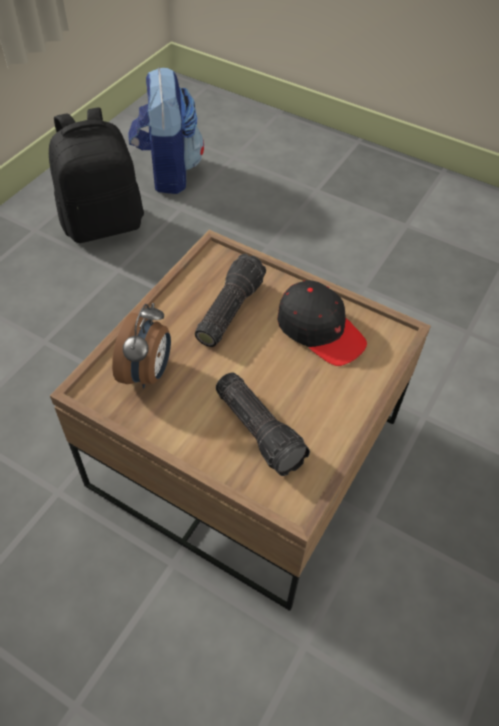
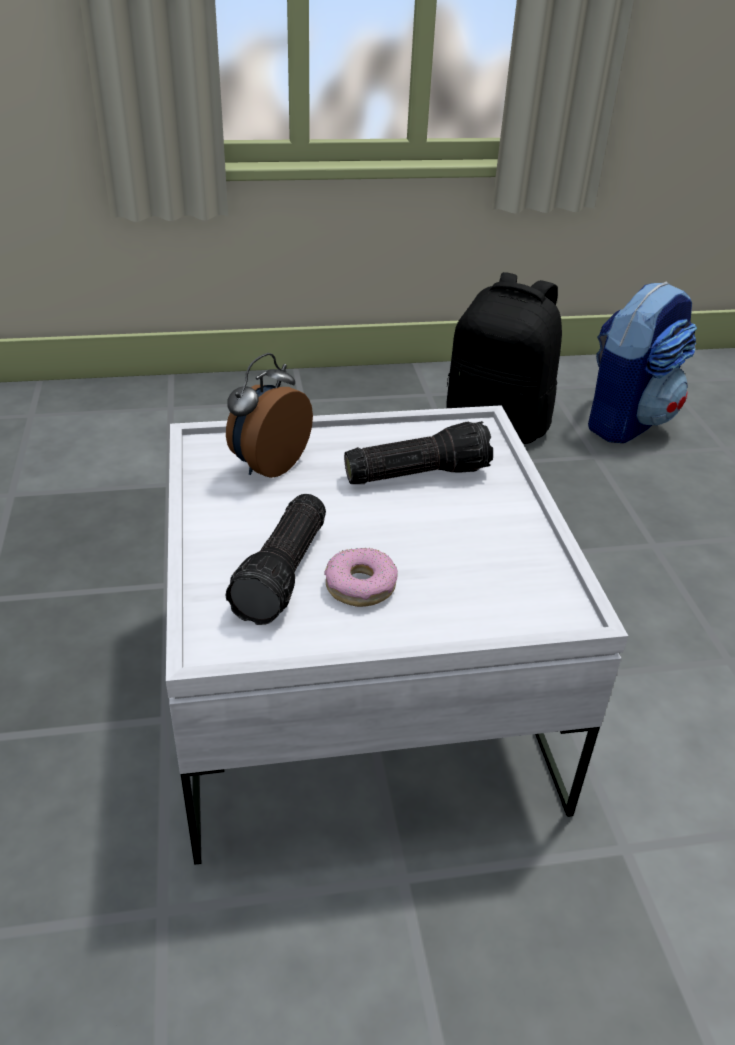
camera: 50 degrees right, 15 degrees down
(148, 373) = (267, 465): alarm clock -> alarm clock turned 150 degrees clockwise
(245, 453) = (359, 694): brown coffee table -> white coffee table
(301, 402) = (360, 585): none -> donut
(320, 330) = (484, 549): black cap -> none

